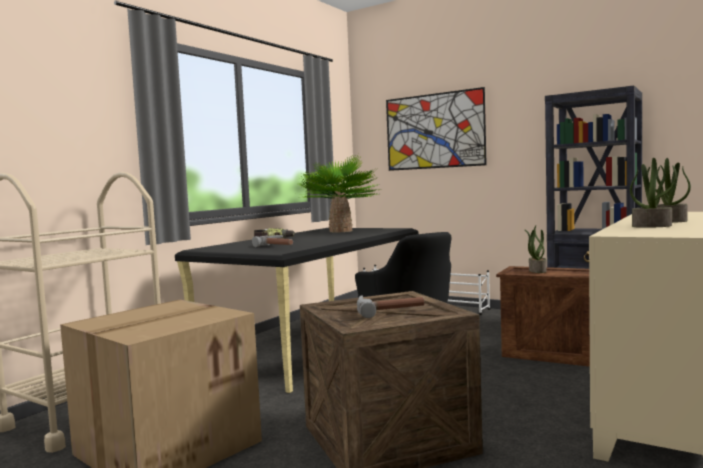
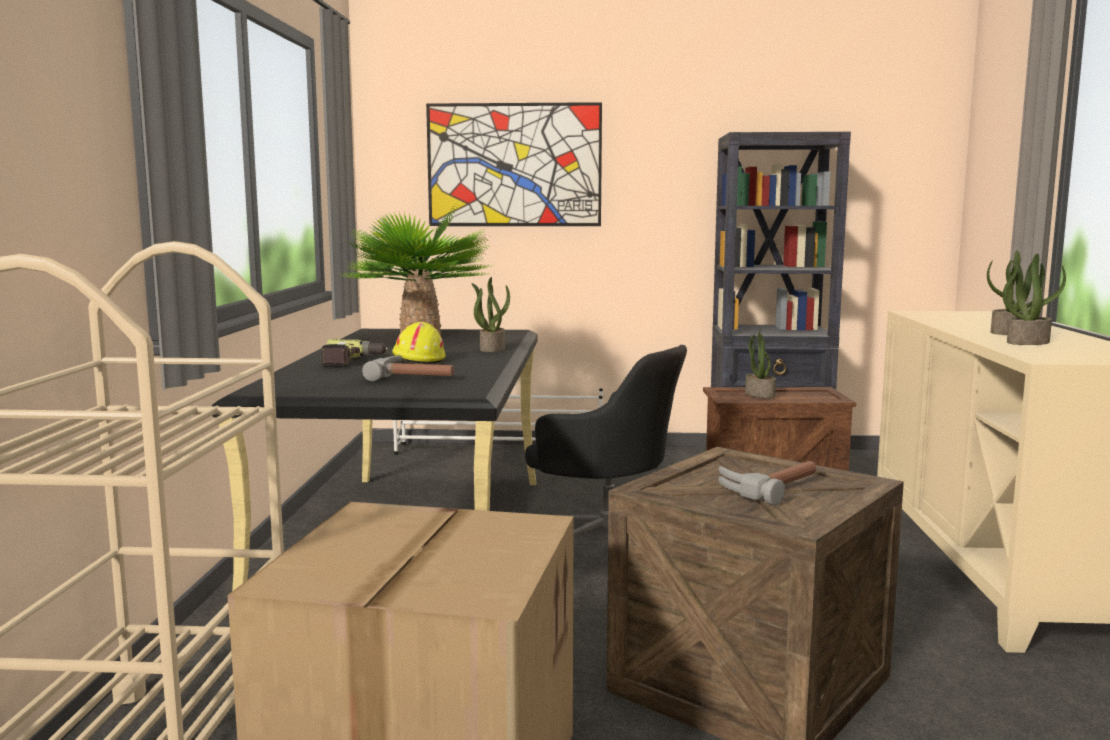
camera: 30 degrees left, 5 degrees up
(306, 239) = (419, 360): none -> yellow hard hat
(358, 236) = (491, 349): none -> potted plant

